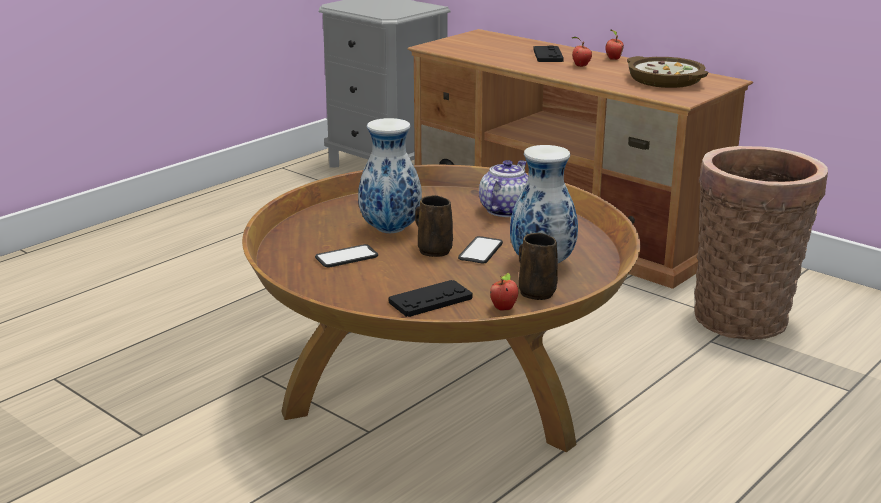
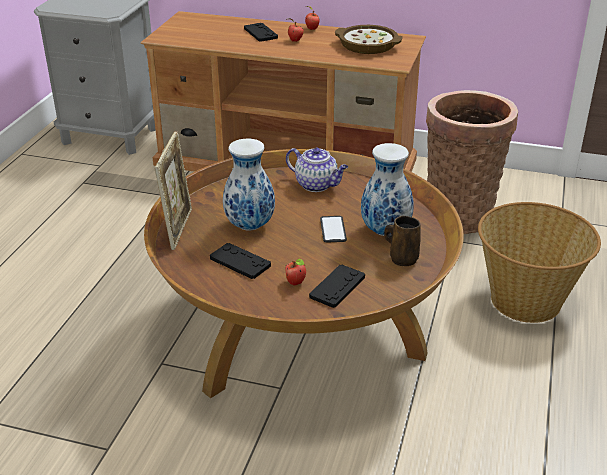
camera: 25 degrees left, 10 degrees up
(313, 217) = (178, 228): none -> picture frame
(346, 257) = (240, 262): phone -> black game controller
(433, 250) = (298, 238): brown mug -> none
(504, 308) = (394, 280): apple -> apple (296, 283)
(505, 210) = (317, 185): teapot -> teapot turned 120 degrees clockwise
(760, 424) = (526, 300): none -> basket

